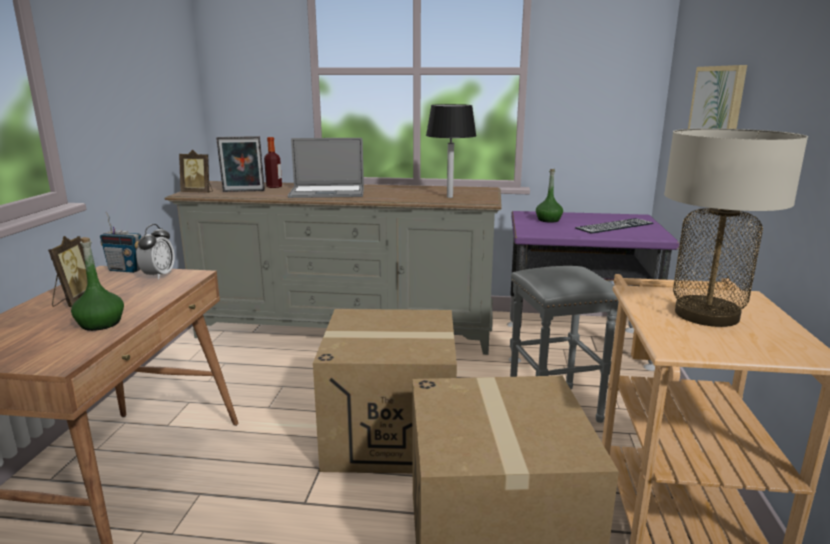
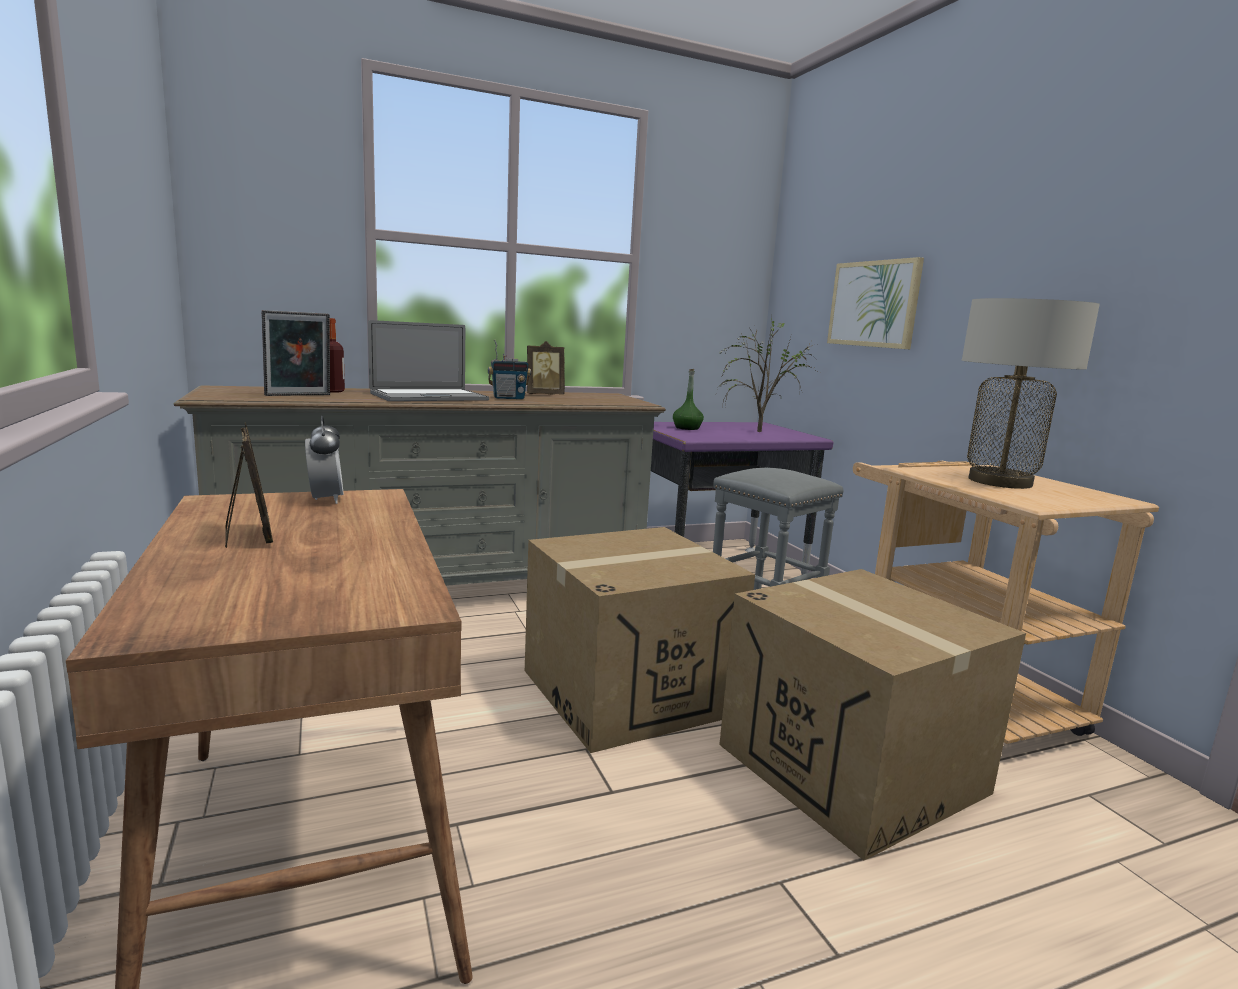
camera: 30 degrees left, 5 degrees down
(101, 323) = (367, 557): green bottle -> none
(126, 269) = (250, 497): radio -> radio (508, 398)
(198, 192) = (226, 396): picture frame -> picture frame (544, 395)
(449, 197) = (593, 400): black table lamp -> none
(614, 226) = (757, 431): keyboard -> potted plant

